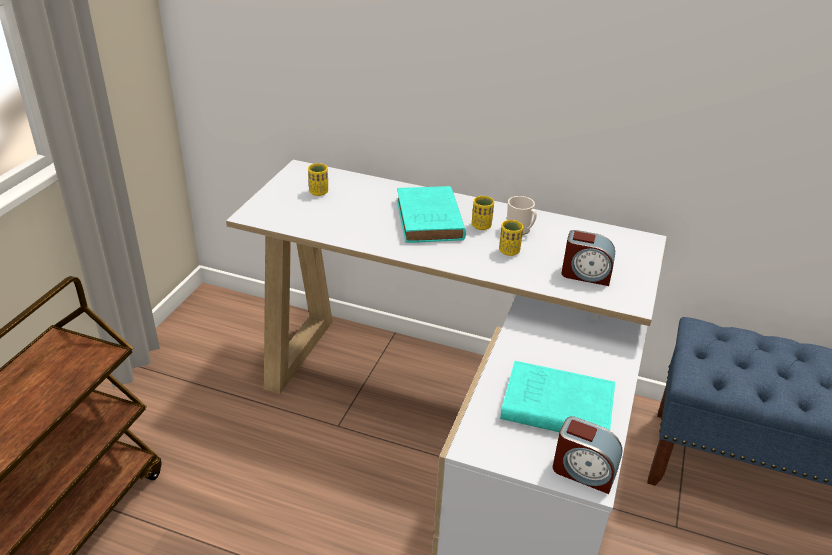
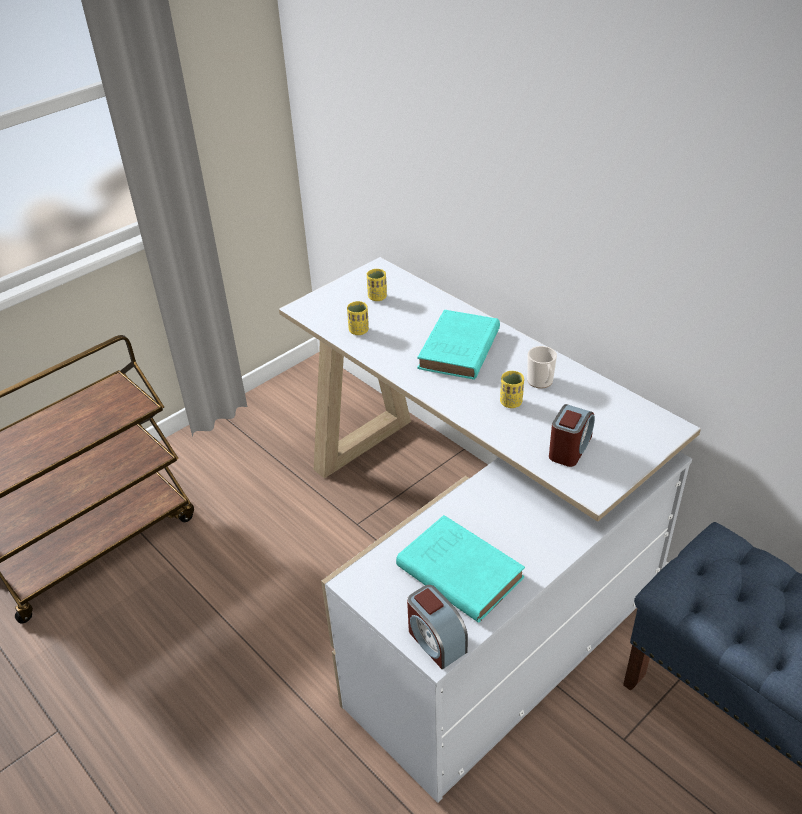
camera: 30 degrees right, 5 degrees up
(481, 226) = (505, 368): yellow cup -> yellow cup (359, 331)
(586, 274) = (569, 448): alarm clock -> alarm clock turned 105 degrees counterclockwise

